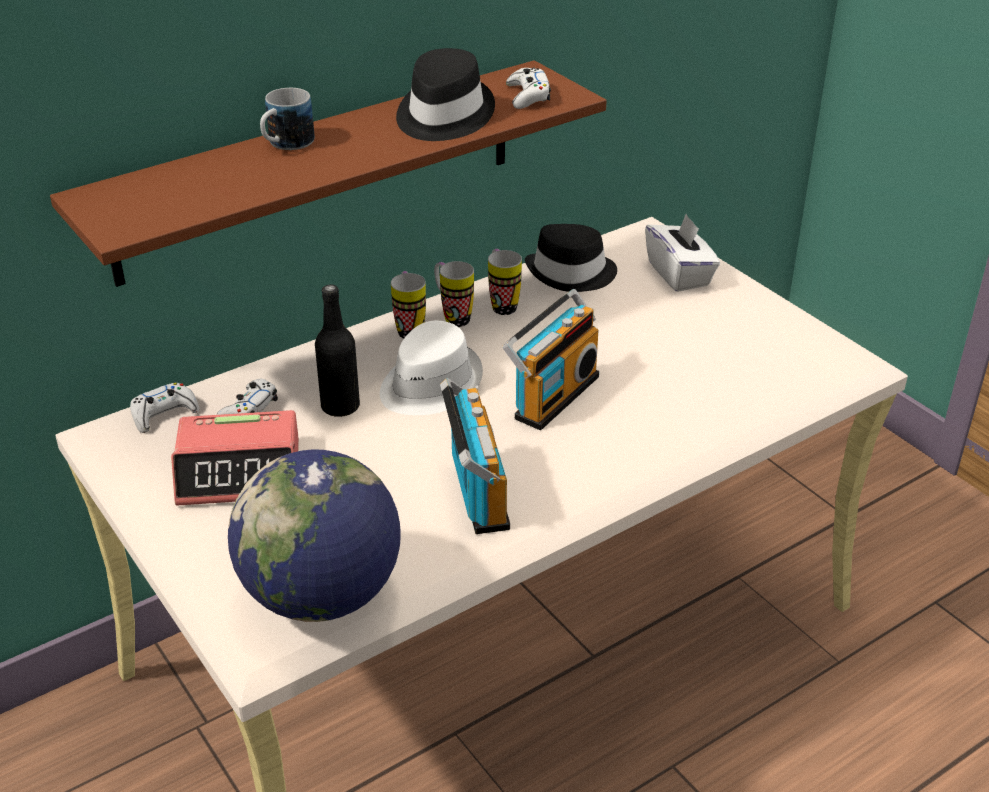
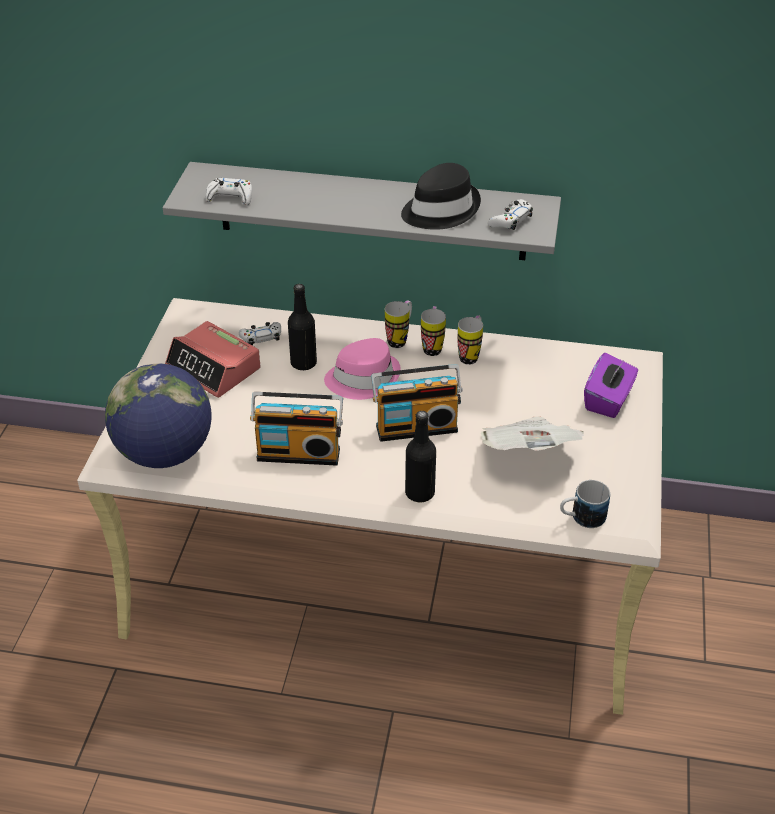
camera: 45 degrees right, 5 degrees up
(164, 414) = (222, 316): white game controller -> white game controller (230, 197)
(285, 145) = (332, 187): mug -> mug (581, 518)
(319, 170) = (371, 211): brown shelf -> grey shelf
(429, 384) = (363, 378): white hat -> pink hat
(475, 493) = (299, 452): radio -> radio turned 60 degrees clockwise
(571, 273) = (541, 360): black hat -> none
(652, 451) = (419, 493): none -> black bottle
(679, 274) = (608, 400): white tissue box -> purple tissue box
(689, 357) = (528, 454): none -> newspaper

